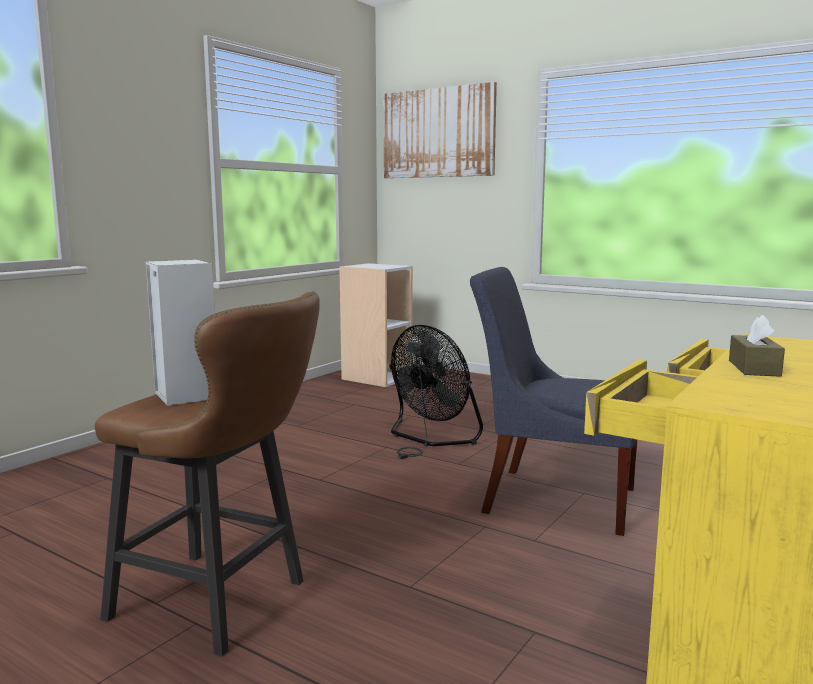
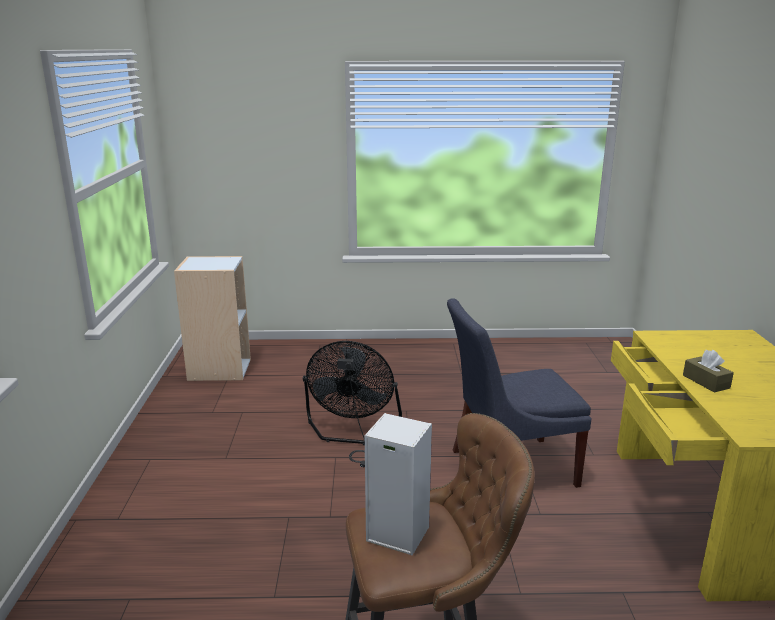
camera: 35 degrees left, 10 degrees up
(438, 133) = (237, 114): picture -> none

